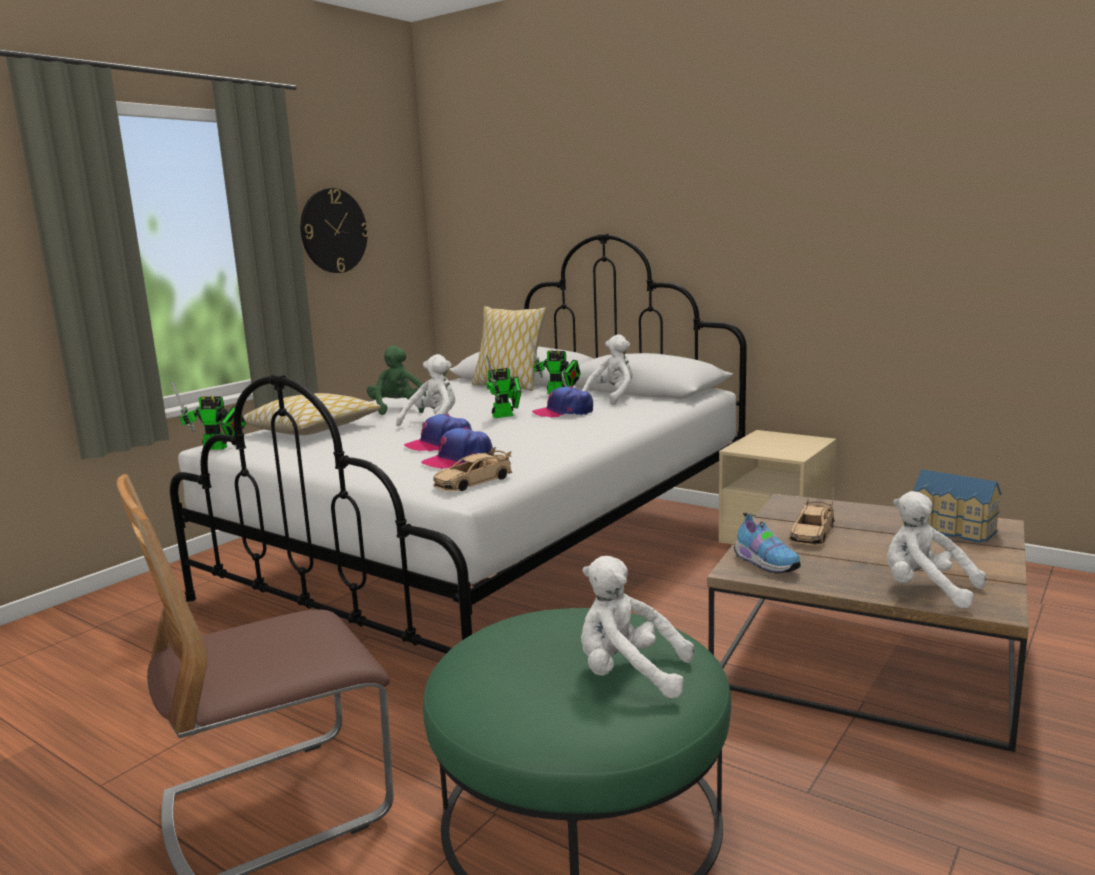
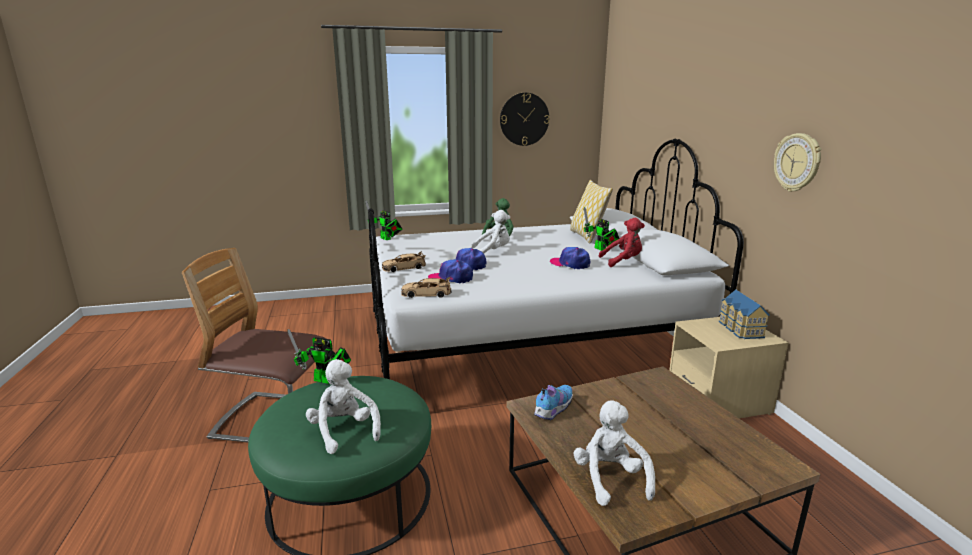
camera: 40 degrees right, 5 degrees up
(313, 429) = (440, 239): pillow -> none
(506, 415) = (537, 257): toy robot -> toy robot (326, 380)
(612, 398) = (623, 261): white plush toy -> red plush toy
(765, 564) = (552, 410): shoe -> shoe turned 150 degrees counterclockwise
(804, 234) = (797, 162): none -> wall clock
(812, 533) = (624, 404): beige toy car -> beige toy car (404, 268)
(952, 530) = (734, 451): toy house -> toy house (739, 329)

